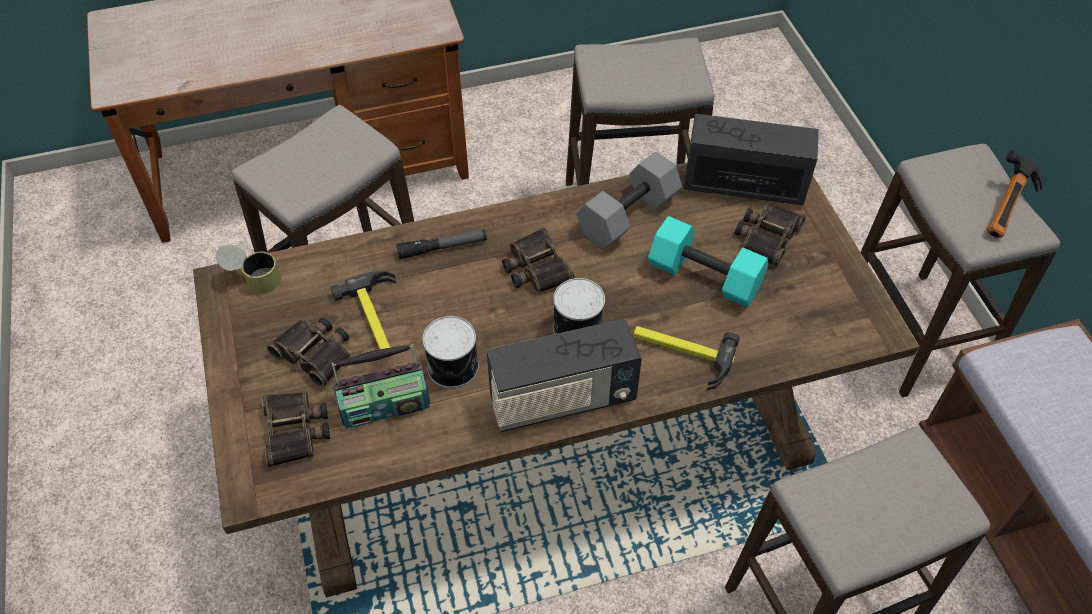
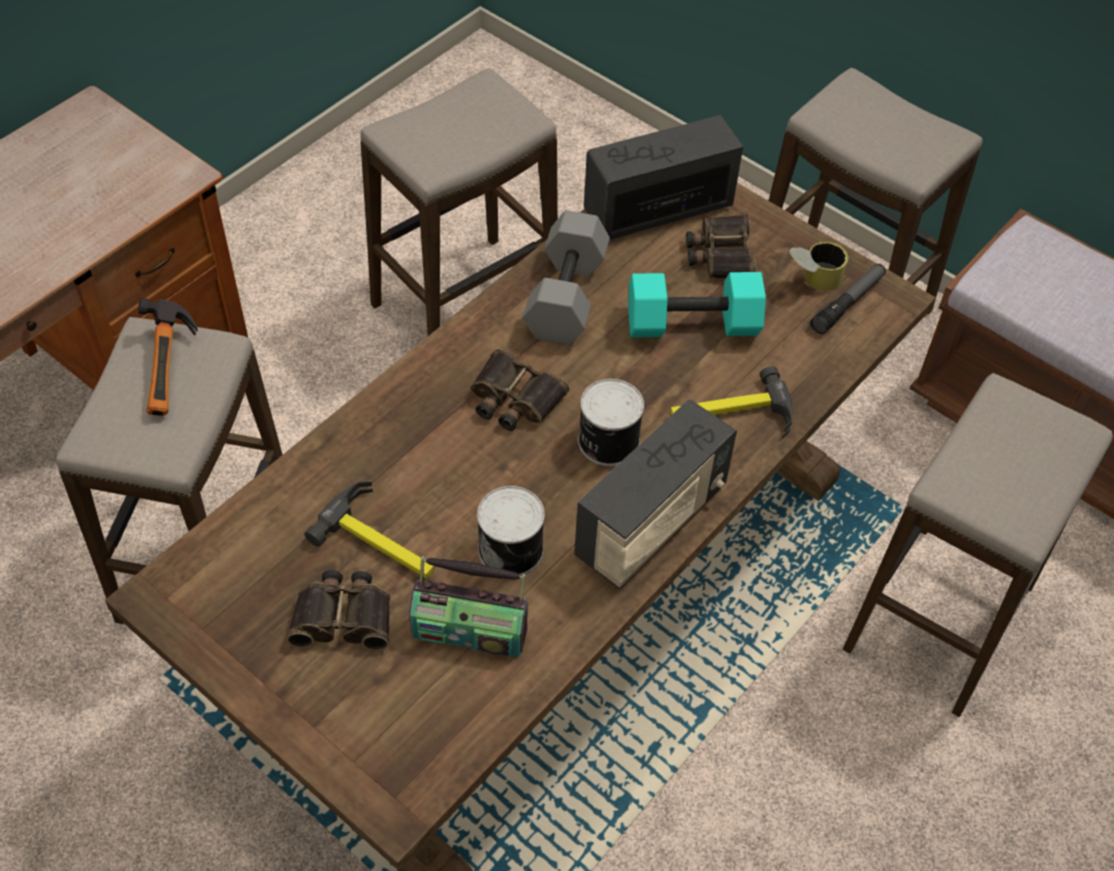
camera: 35 degrees left, 0 degrees up
(254, 279) = (195, 573): can -> can (812, 280)
(296, 431) = (394, 712): binoculars -> none
(384, 405) = (470, 630): radio -> radio turned 60 degrees clockwise
(442, 248) = (392, 427): flashlight -> flashlight (848, 303)
(1010, 210) = (921, 125): hammer -> hammer (173, 370)

